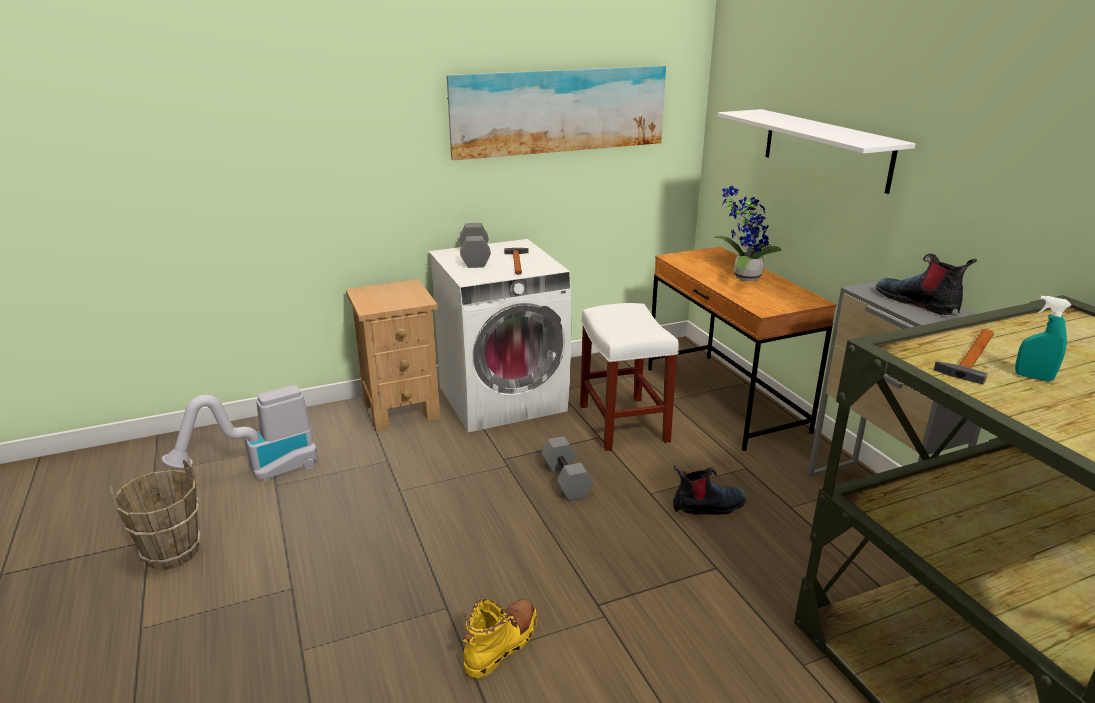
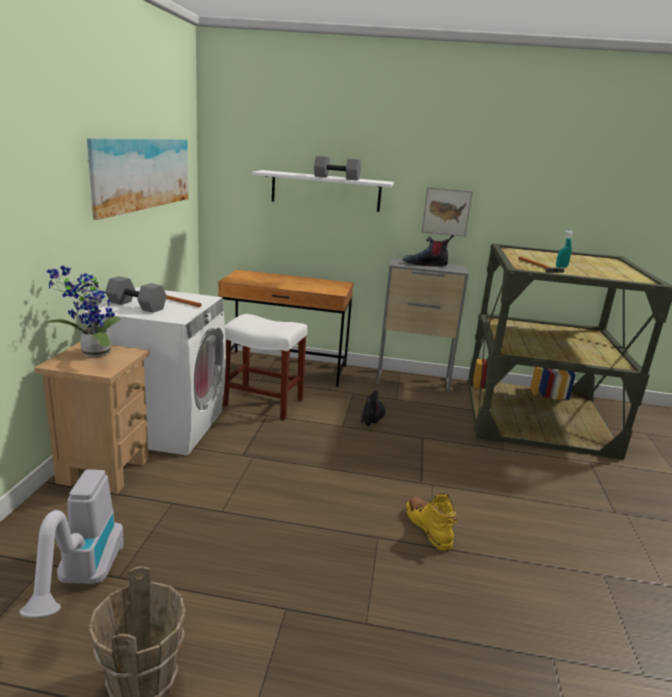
camera: 60 degrees left, 5 degrees down
(567, 480) = (297, 443): grey dumbbell -> grey dumbbell (337, 178)
(743, 277) = (289, 281): potted plant -> potted plant (92, 354)
(993, 212) = (446, 211): none -> picture

